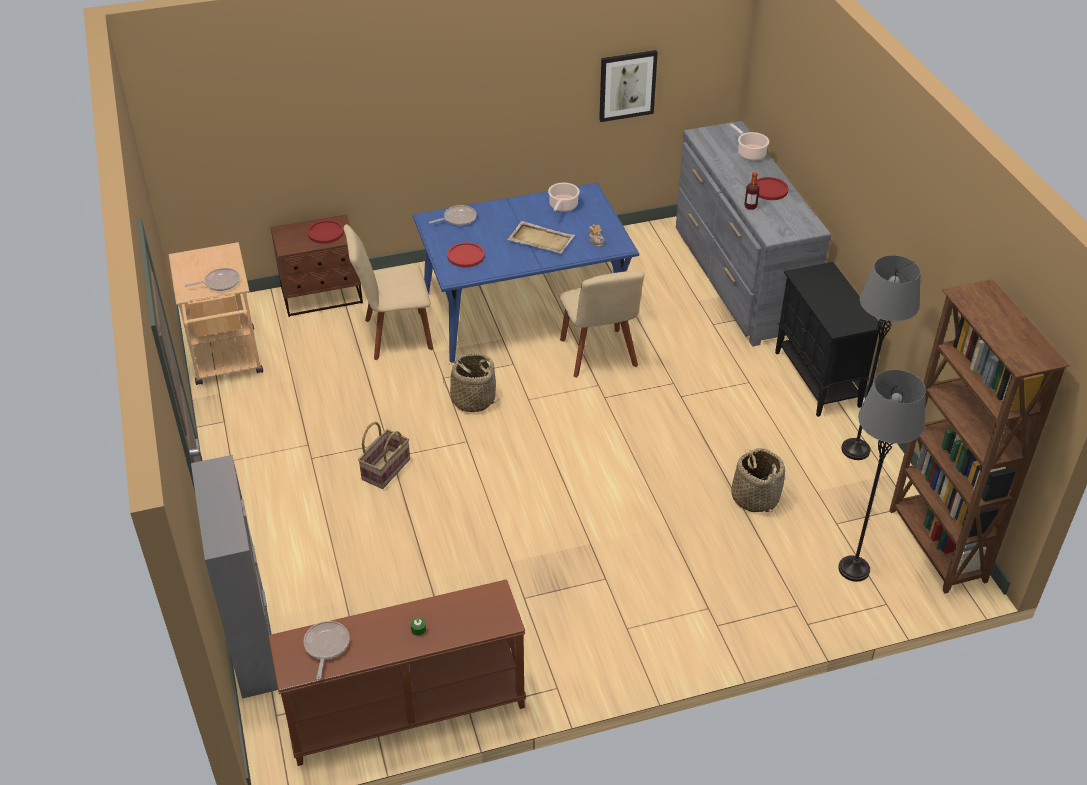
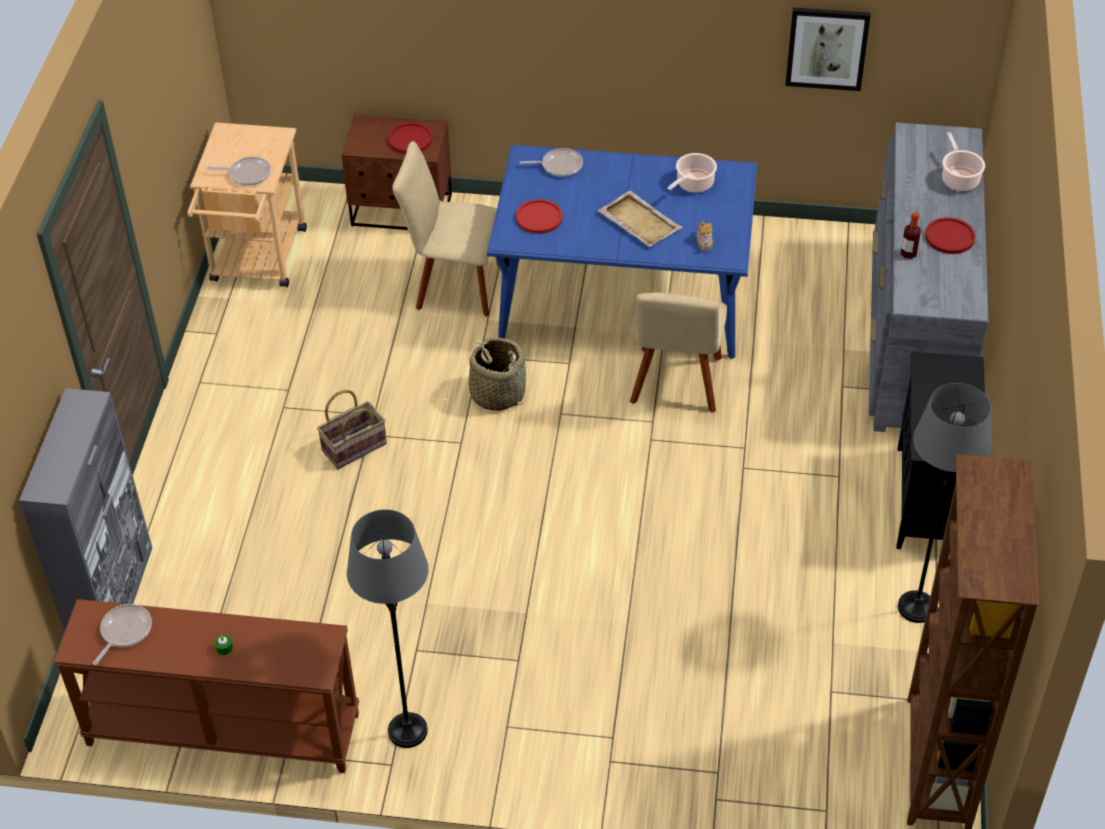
camera: 25 degrees right, 5 degrees up
(755, 497) = (752, 624): basket -> none
(853, 569) = (814, 754): grey floor lamp -> grey floor lamp (407, 731)

